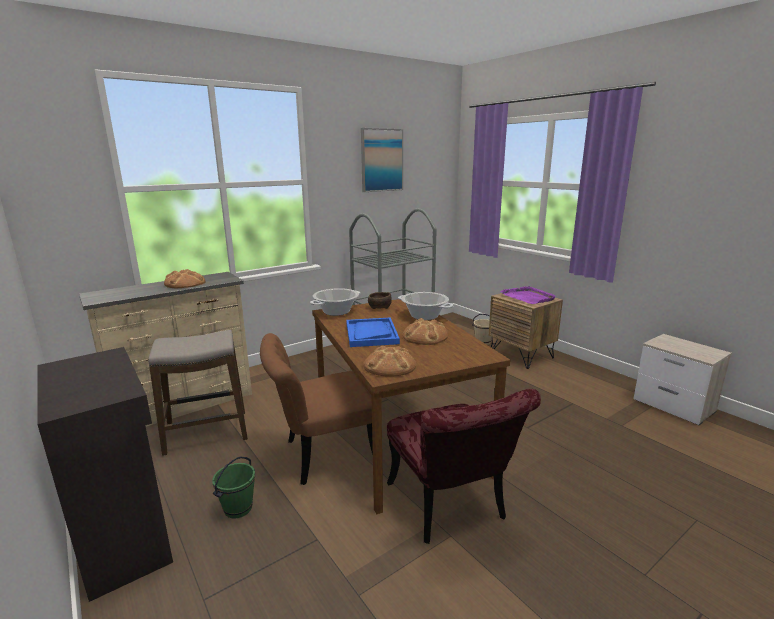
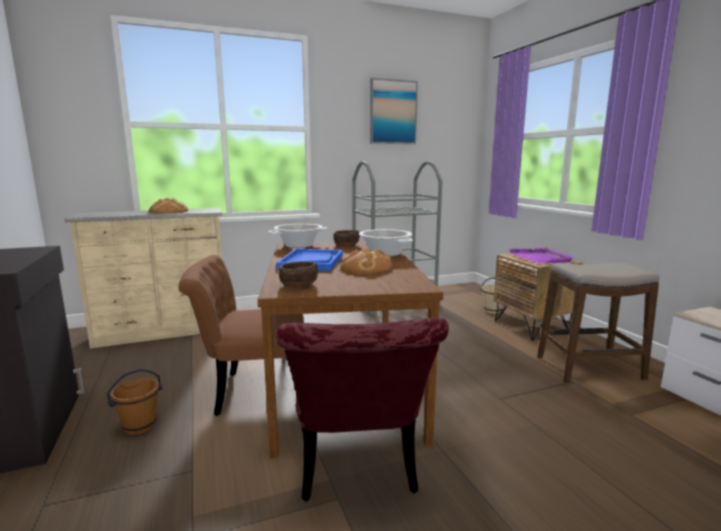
camera: 15 degrees right, 5 degrees down
(206, 432) = (164, 356): stool -> stool (588, 368)
(238, 508) = (140, 426): green bucket -> brown bucket
(389, 365) = (297, 285): bread -> brown bowl

